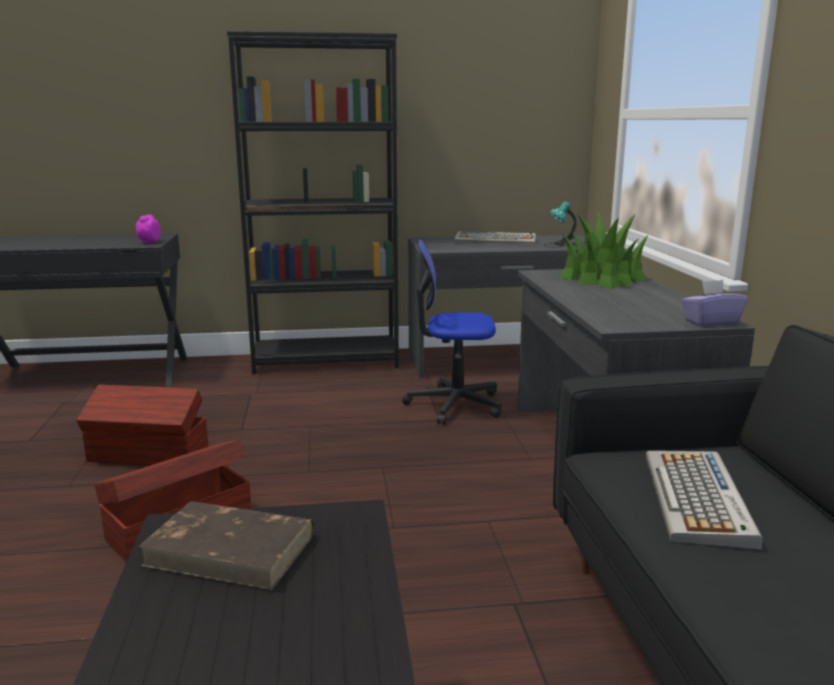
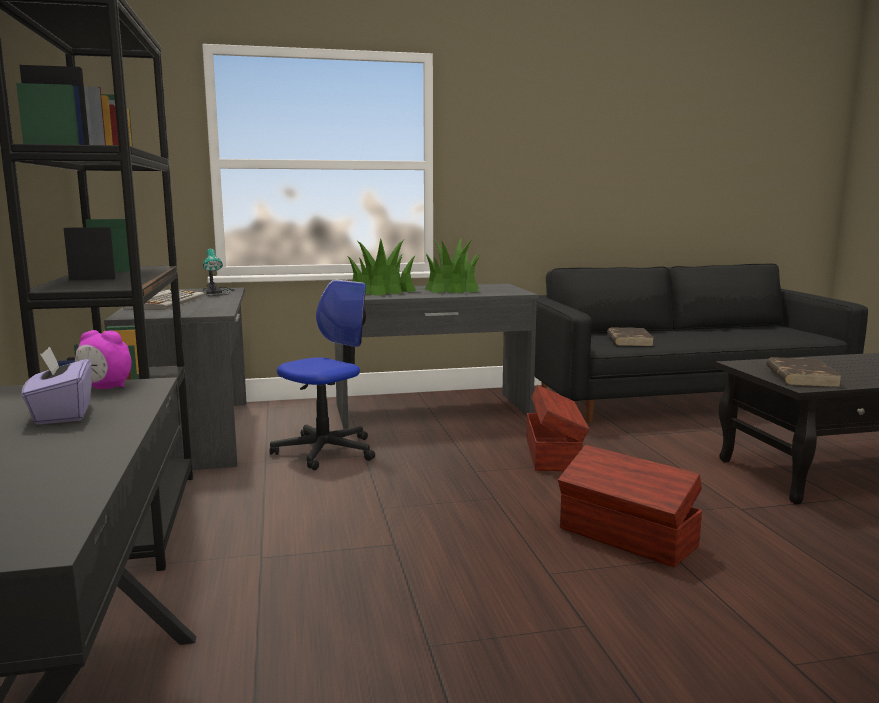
camera: 95 degrees left, 5 degrees down
(149, 455) = (482, 590): brown storage box -> brown storage box (553, 454)
(454, 404) = (325, 451): office chair -> office chair turned 135 degrees counterclockwise
(639, 301) = (452, 289): none -> potted plant
(698, 499) = (629, 340): keyboard -> brown book
(710, 322) = (501, 285): purple tissue box -> purple tissue box (62, 414)

